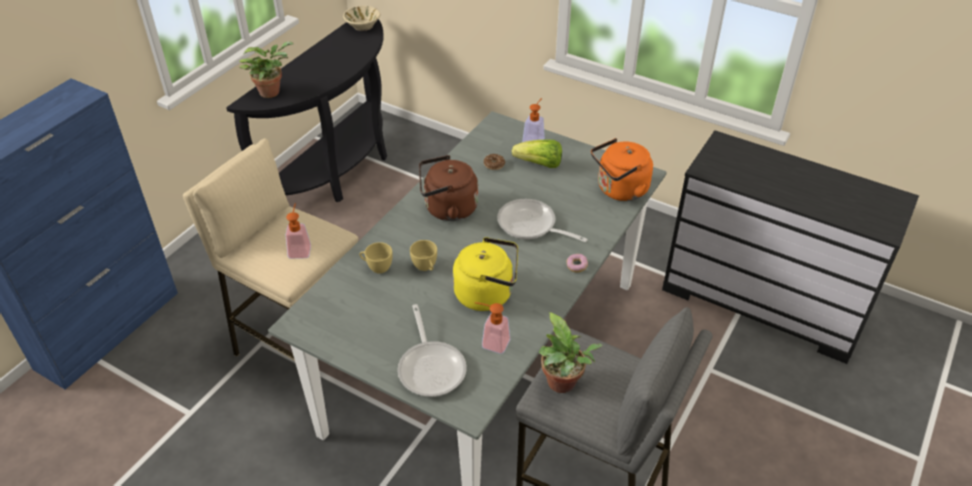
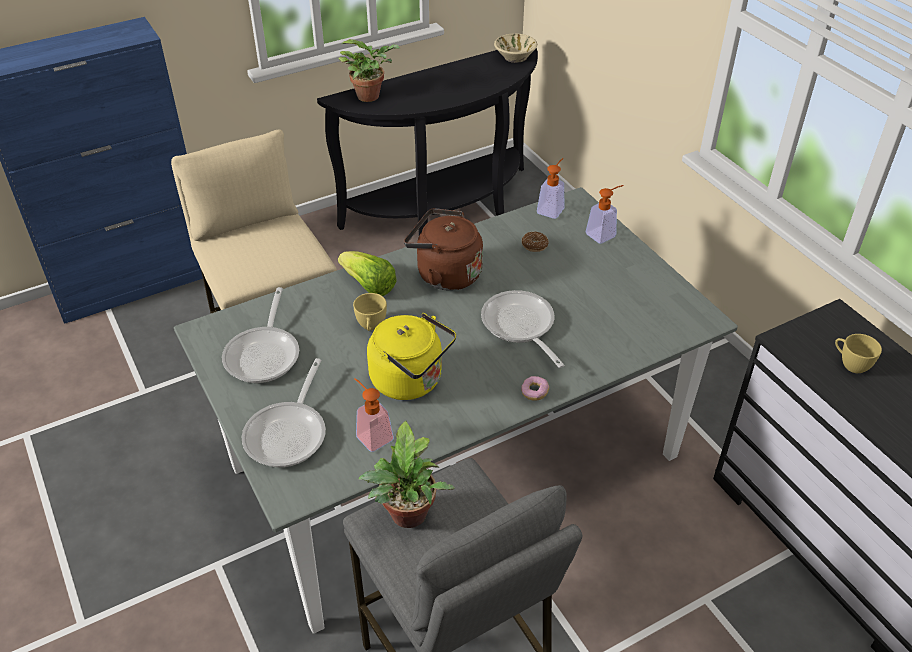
camera: 30 degrees right, 0 degrees up
(300, 248) = (267, 258): soap dispenser -> soap dispenser (552, 208)
(362, 320) = (264, 354): none -> frying pan
(377, 267) = (323, 307): yellow cup -> yellow cup (850, 364)
(539, 164) = (586, 263): lettuce -> lettuce (368, 286)
(620, 190) = (658, 327): orange kettle -> none

